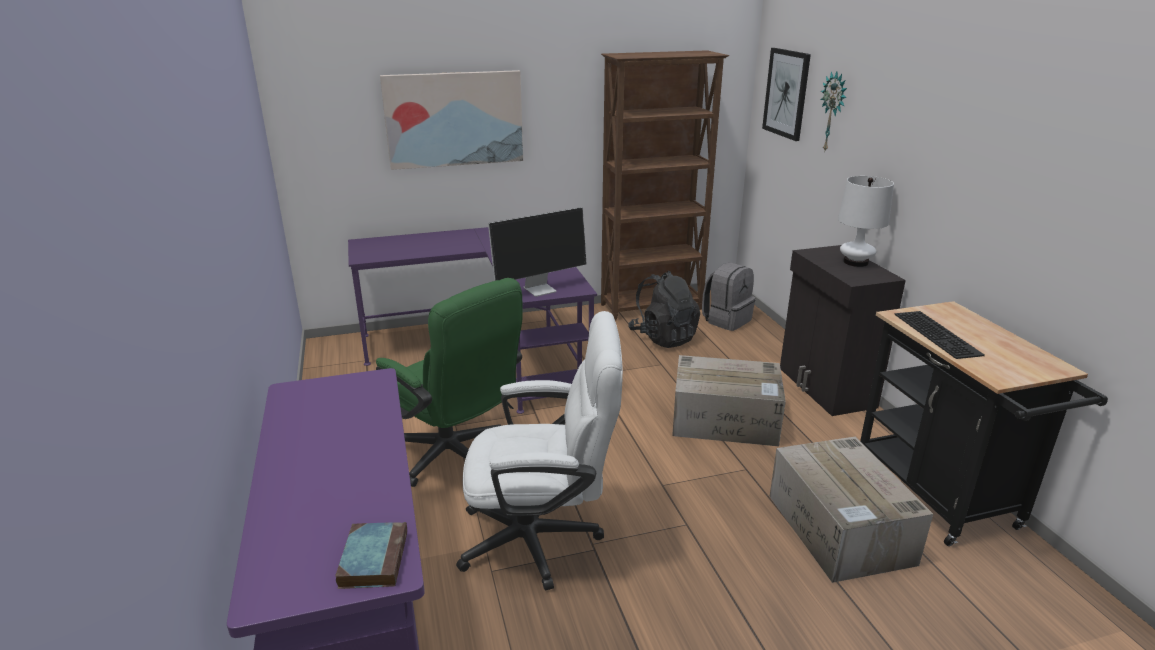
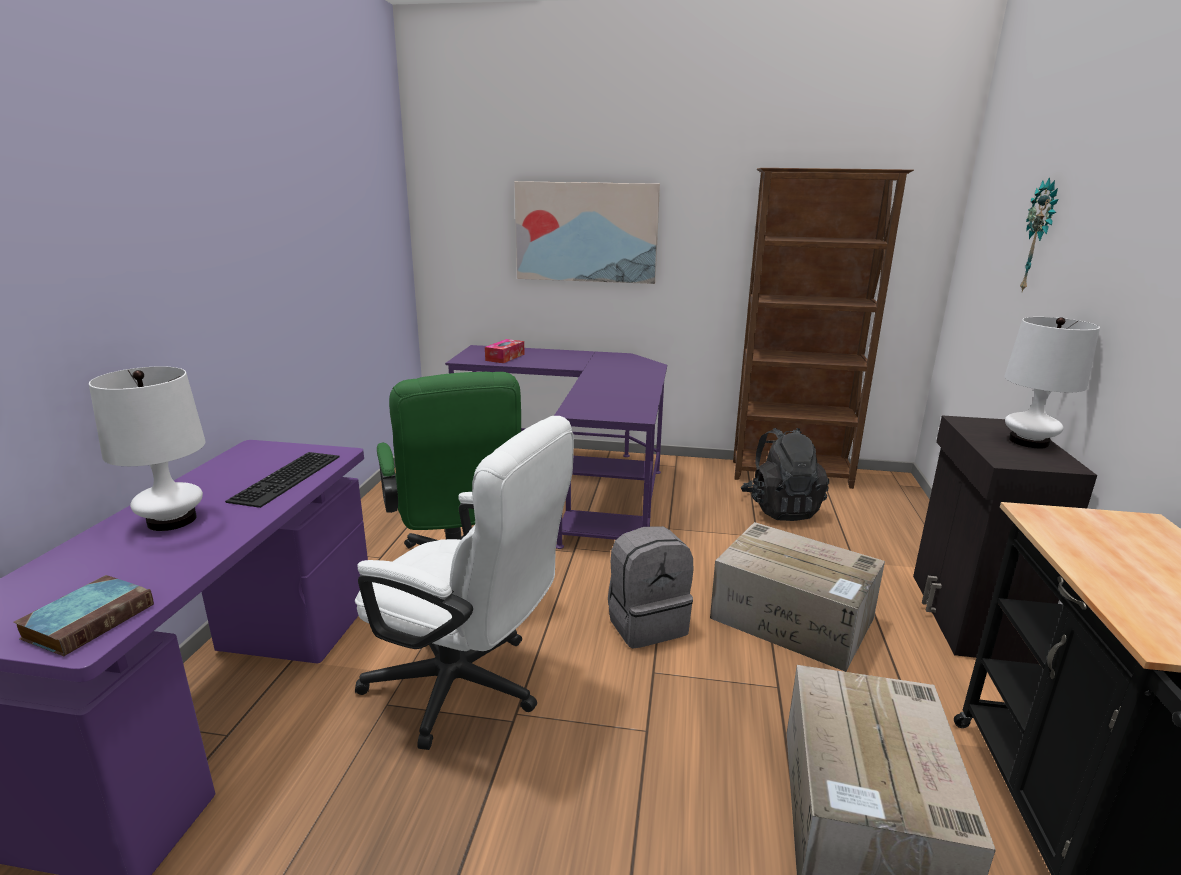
camera: 25 degrees right, 5 degrees down
(317, 471) = (172, 520): none -> white table lamp
(399, 249) = (505, 357): none -> tissue box
(540, 289) = (597, 410): monitor -> none
(726, 320) = (877, 506): grey backpack -> grey backpack (647, 623)
(786, 93) = (993, 221): picture -> none
(939, 334) = (1091, 552): keyboard -> keyboard (288, 479)

